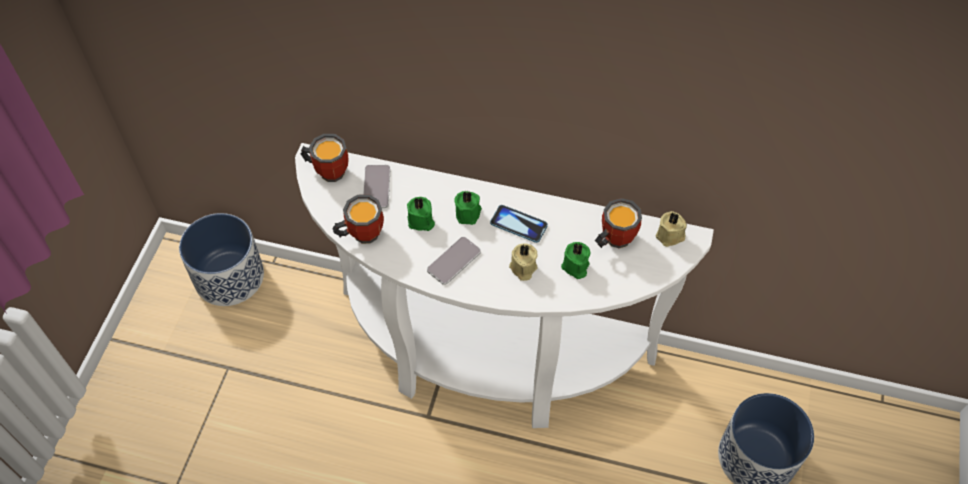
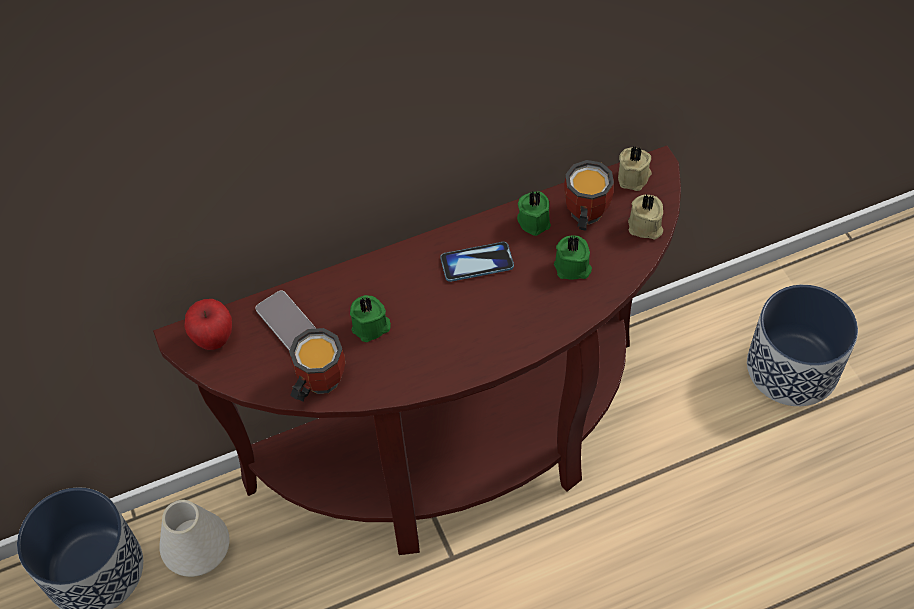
camera: 35 degrees left, 0 degrees up
(290, 308) = (199, 553): none -> white vase
(328, 169) = (214, 339): mug -> apple
(454, 261) = (445, 344): phone -> none
(469, 213) = (415, 285): green candle -> green candle (534, 220)
(486, 358) = (460, 455): white console table -> brown console table
(523, 268) = (522, 304): beige candle -> beige candle (645, 227)

